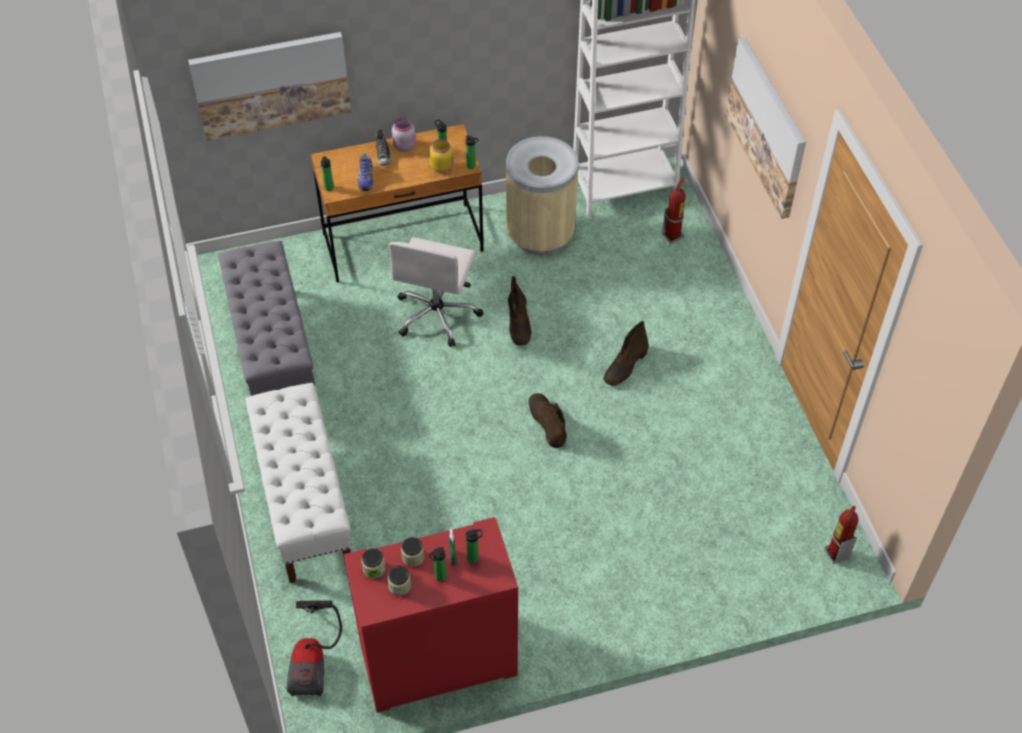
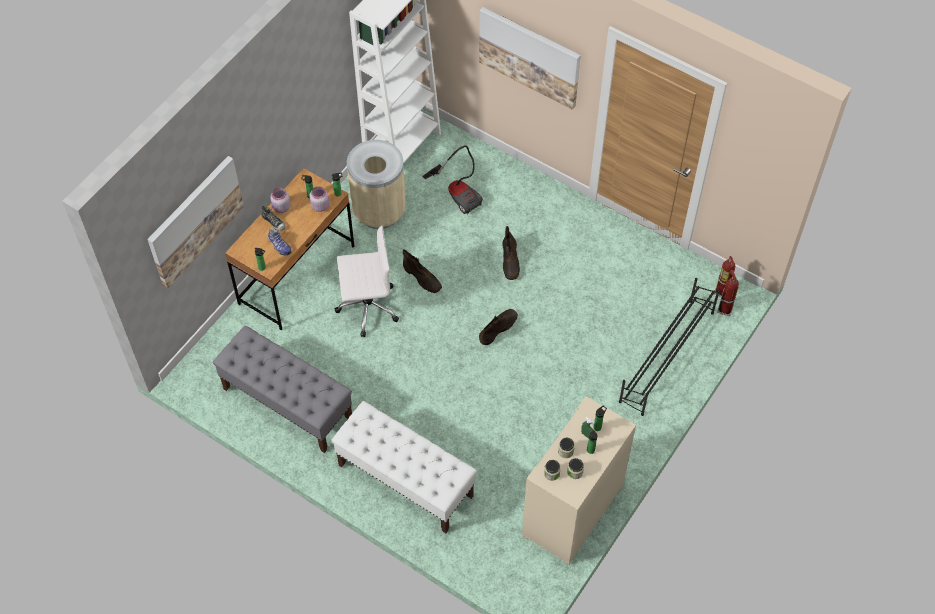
camera: 40 degrees left, 5 degrees up
(314, 658) = (504, 563): vacuum cleaner -> vacuum cleaner (459, 193)
(437, 314) = (367, 307): white office chair -> white office chair turned 75 degrees counterclockwise
(437, 661) = (573, 511): red cabinet -> beige cabinet
(442, 166) = (320, 206): yellow jar -> pink jar
(546, 422) = (498, 328): brown boot -> brown boot turned 105 degrees clockwise
(673, 235) = (460, 158): fire extinguisher -> fire extinguisher (725, 309)
(701, 577) = (666, 357): none -> black shoe rack

